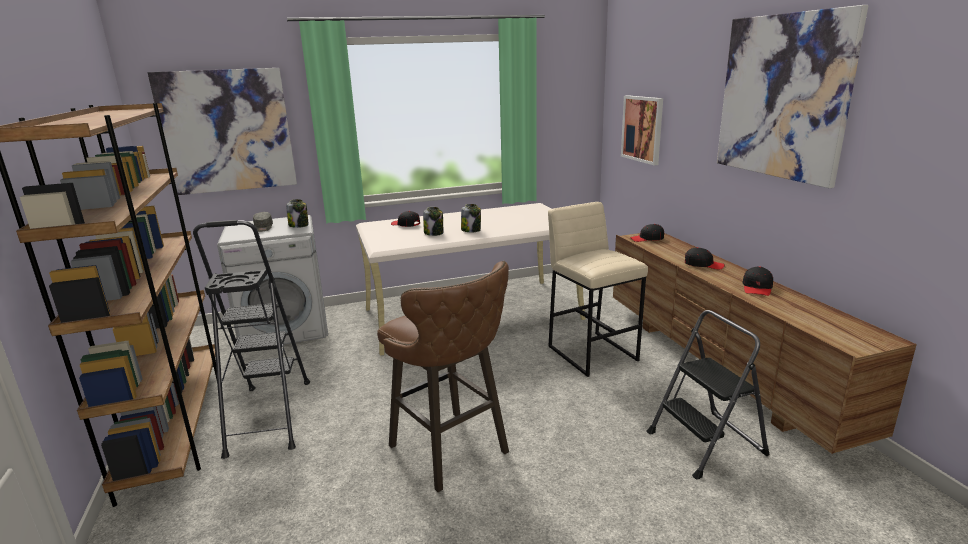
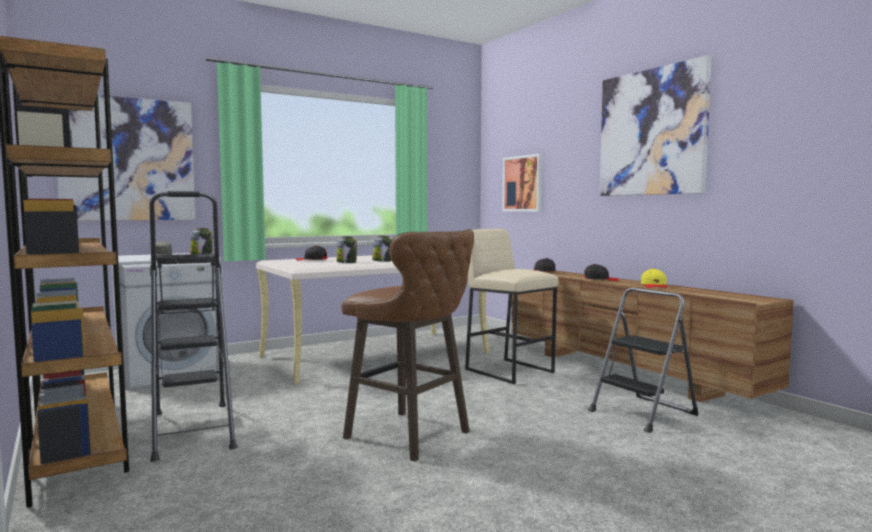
camera: 15 degrees left, 15 degrees down
(757, 288) = (654, 286): black cap -> yellow cap

